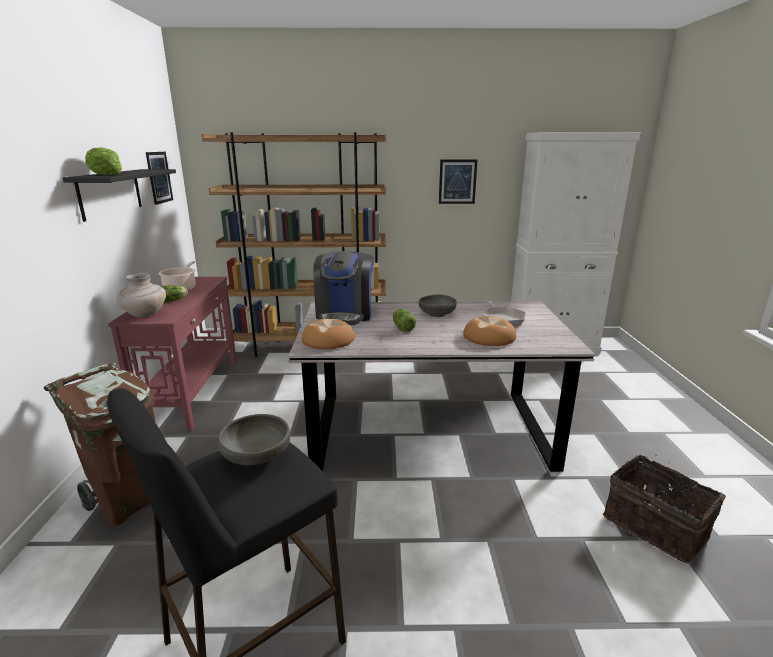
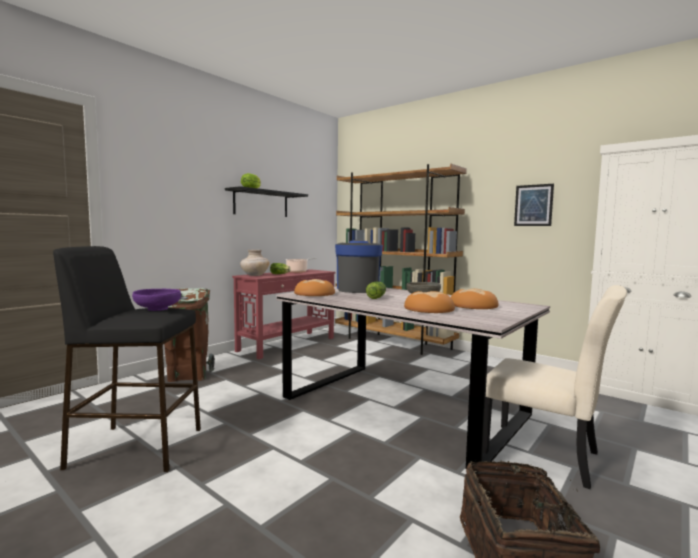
camera: 40 degrees right, 15 degrees down
(159, 177) = (310, 203): picture -> none
(256, 456) = (158, 309): grey bowl -> purple bowl
(345, 314) = (357, 289): coffee machine -> coffee machine turned 135 degrees clockwise
(502, 318) = (473, 306): frying pan -> bread
(571, 431) = (545, 455): none -> beige chair

